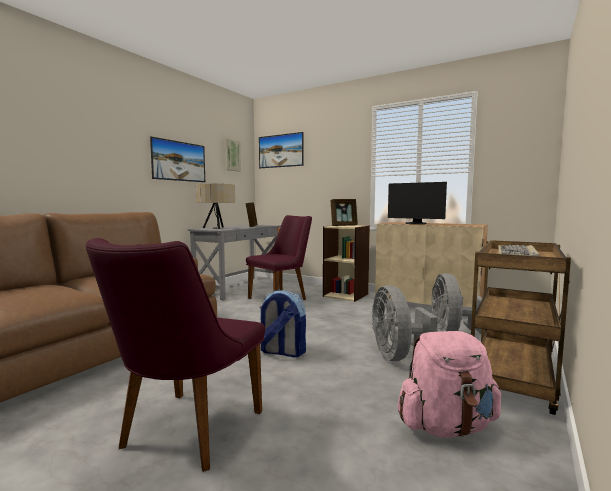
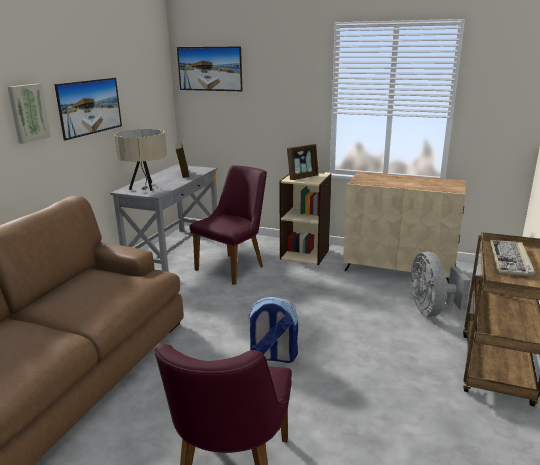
camera: 10 degrees left, 15 degrees up
(231, 155) = (147, 80): picture -> picture (28, 113)
(397, 356) = (387, 349): grey fan -> none
(415, 223) = (389, 182): monitor -> none
(446, 426) = (451, 432): pink backpack -> none

